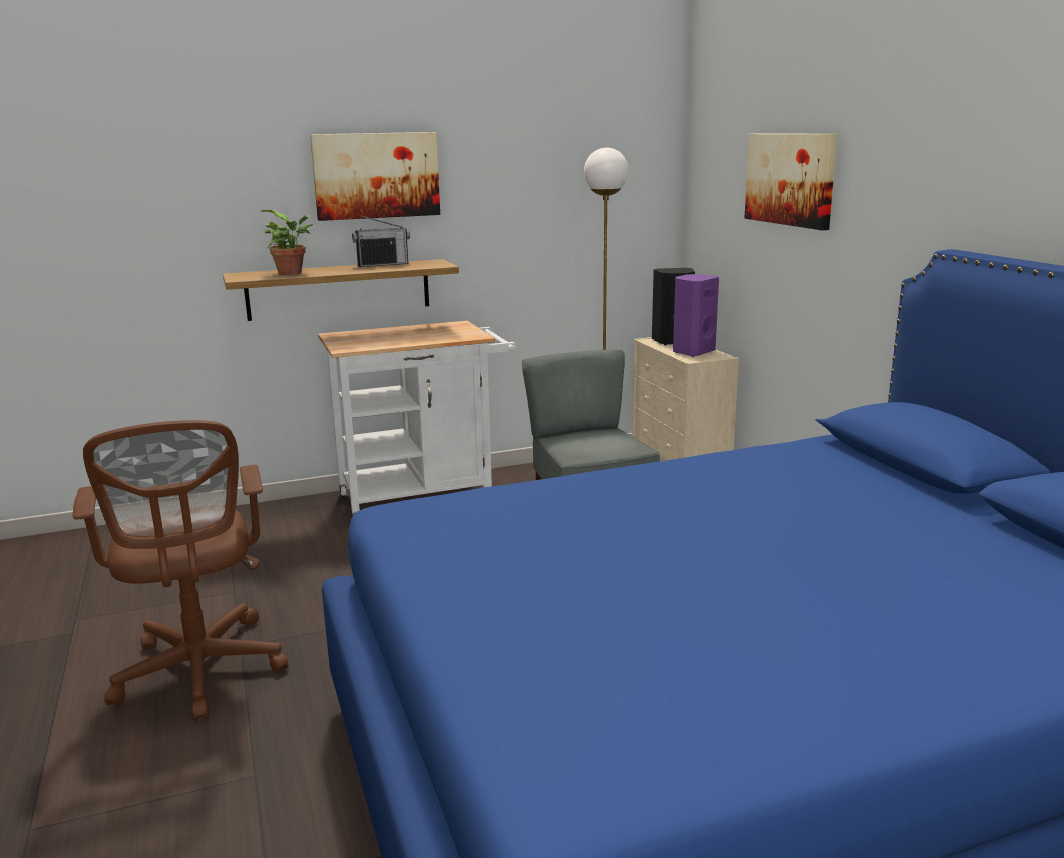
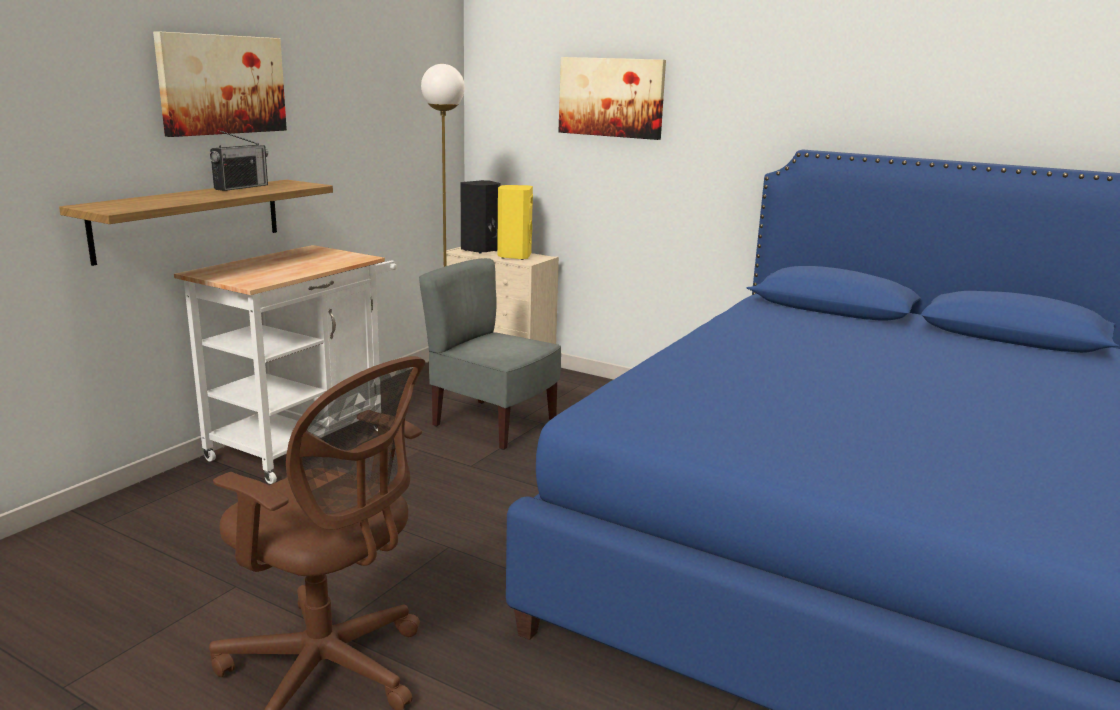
camera: 40 degrees left, 0 degrees up
(293, 273) = (164, 201): potted plant -> none
(692, 352) = (514, 256): purple speaker -> yellow speaker

